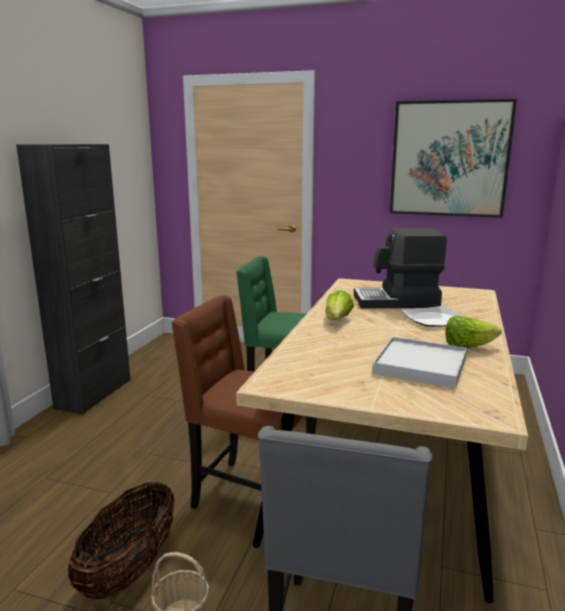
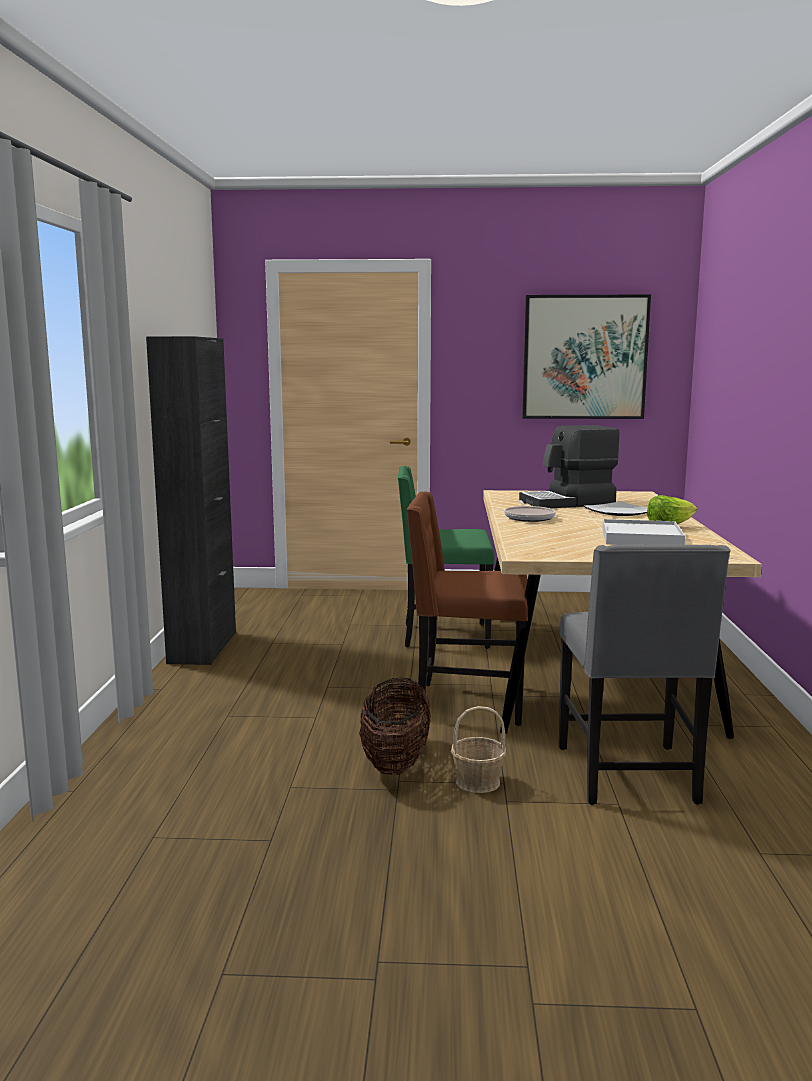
camera: 15 degrees left, 5 degrees down
(338, 321) = (529, 517): lettuce -> frying pan

